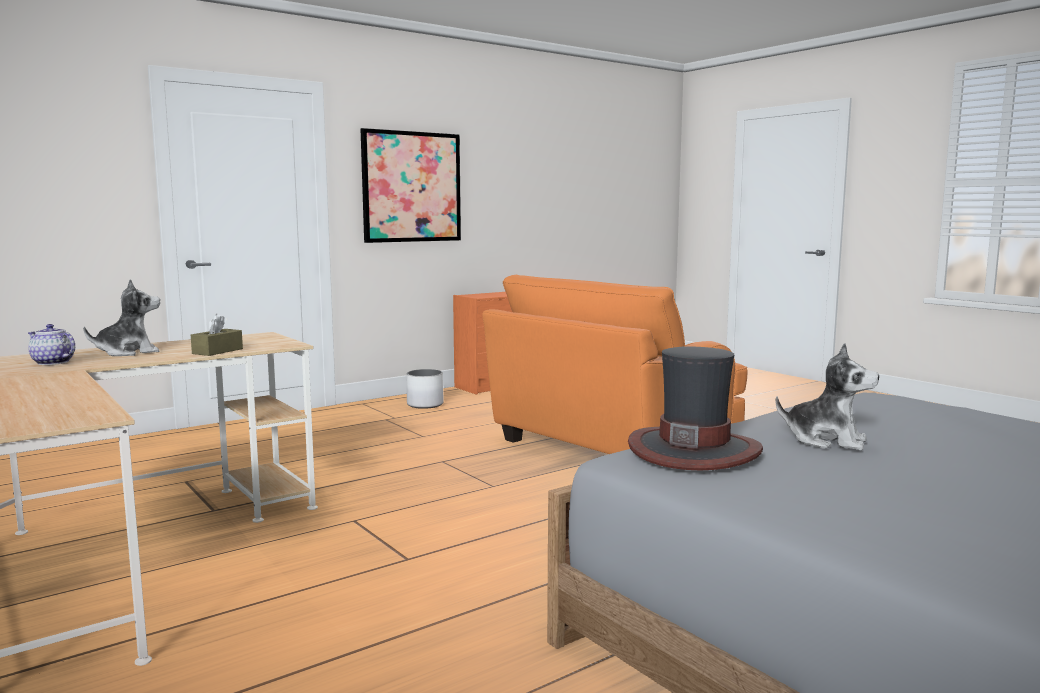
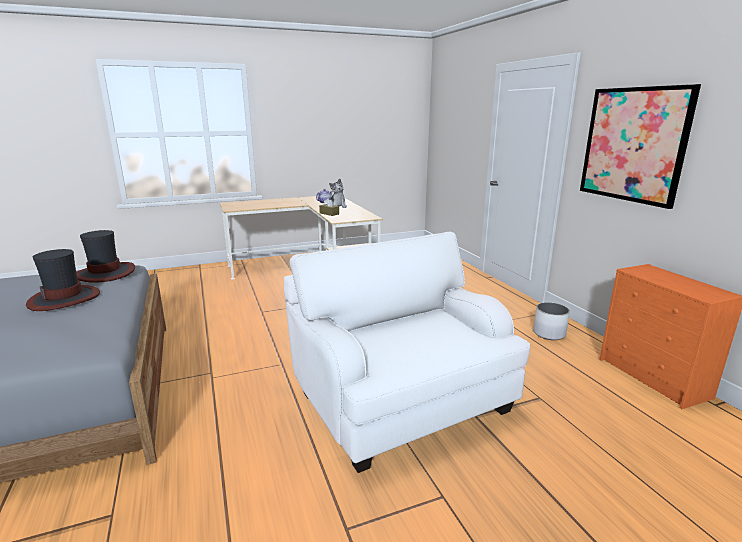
camera: 105 degrees right, 10 degrees up
(611, 447) = (400, 398): orange armchair -> white armchair
(826, 440) = (64, 298): plush toy -> hat

